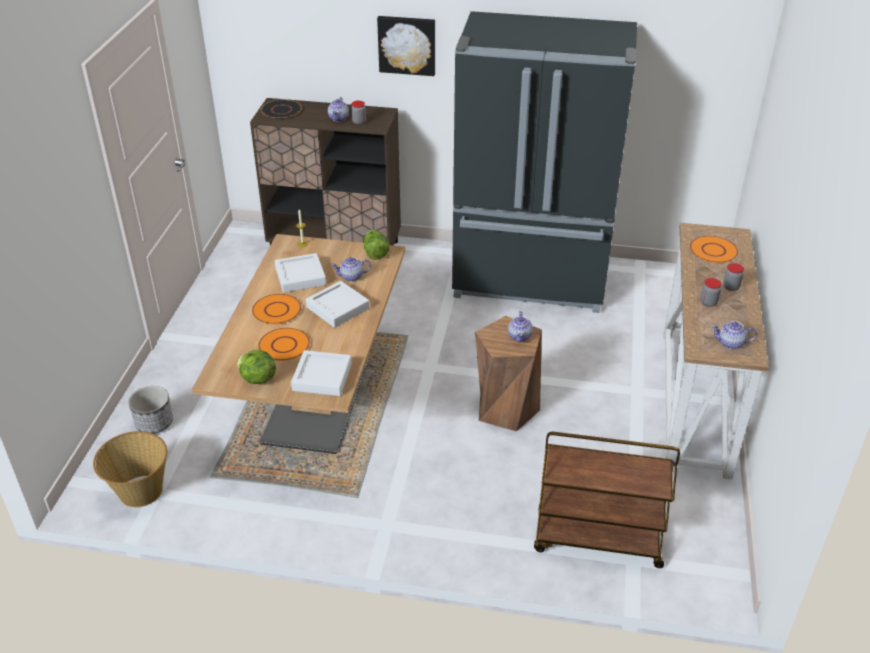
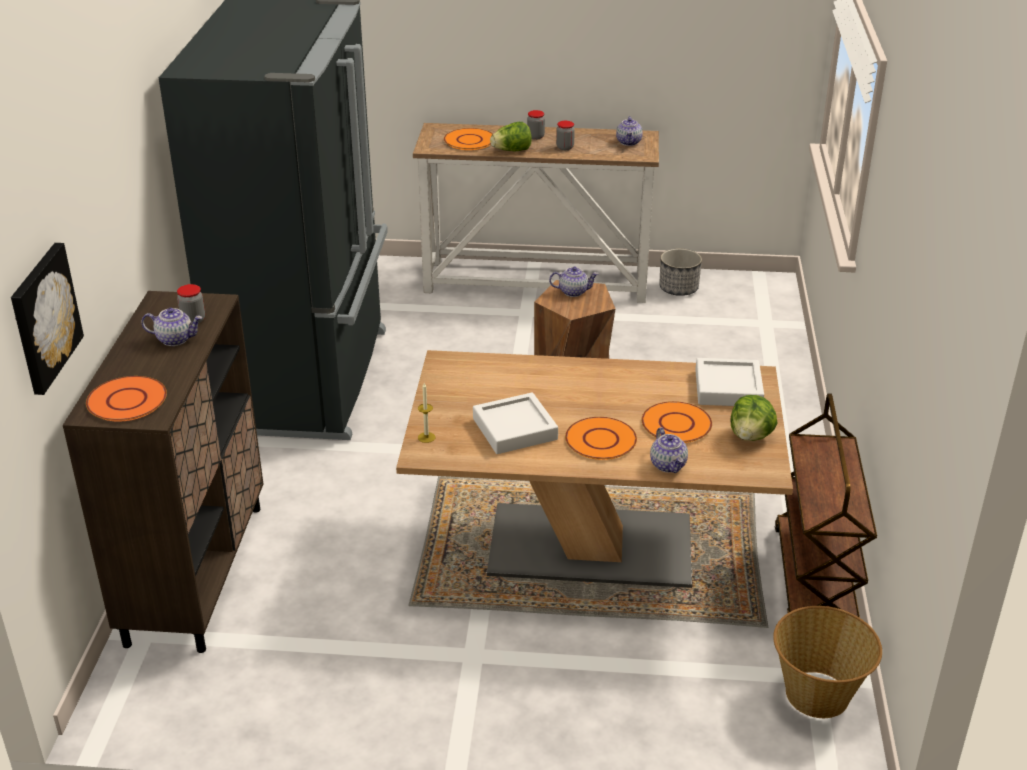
camera: 95 degrees left, 5 degrees down
(154, 423) = (678, 713): planter -> planter (678, 289)
(281, 110) = (127, 400): black plate -> orange plate
(338, 308) = (583, 390): white tray -> none
(351, 277) = (509, 386): teapot -> teapot (668, 465)
(375, 253) = (447, 372): lettuce -> lettuce (512, 151)
(407, 45) = (124, 184): picture -> picture (43, 317)
(597, 540) = (750, 340): brown cart -> brown cart (815, 582)

